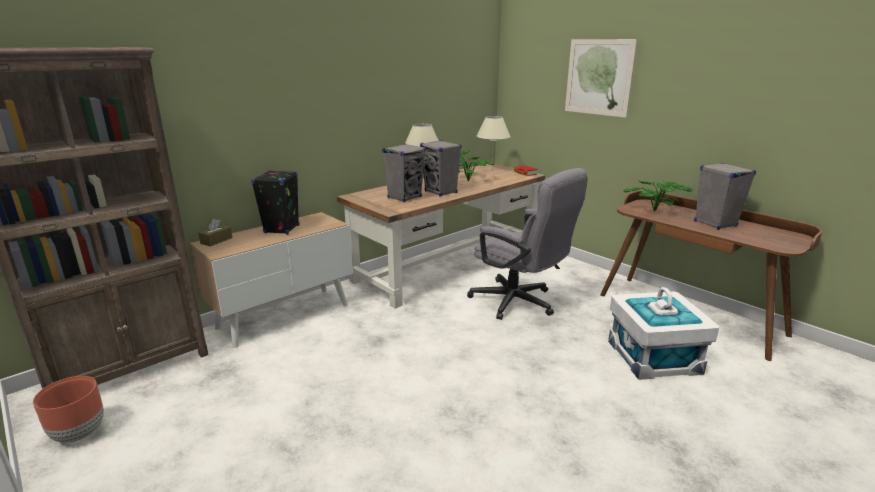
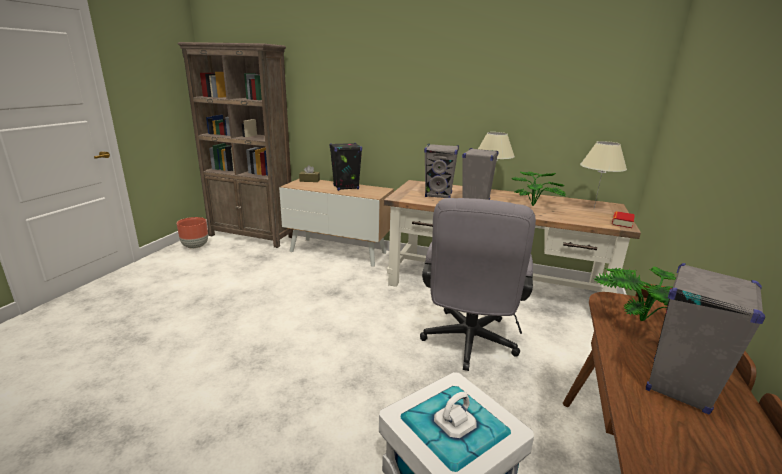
camera: 60 degrees right, 0 degrees up
(598, 77) = (723, 98): picture -> none

